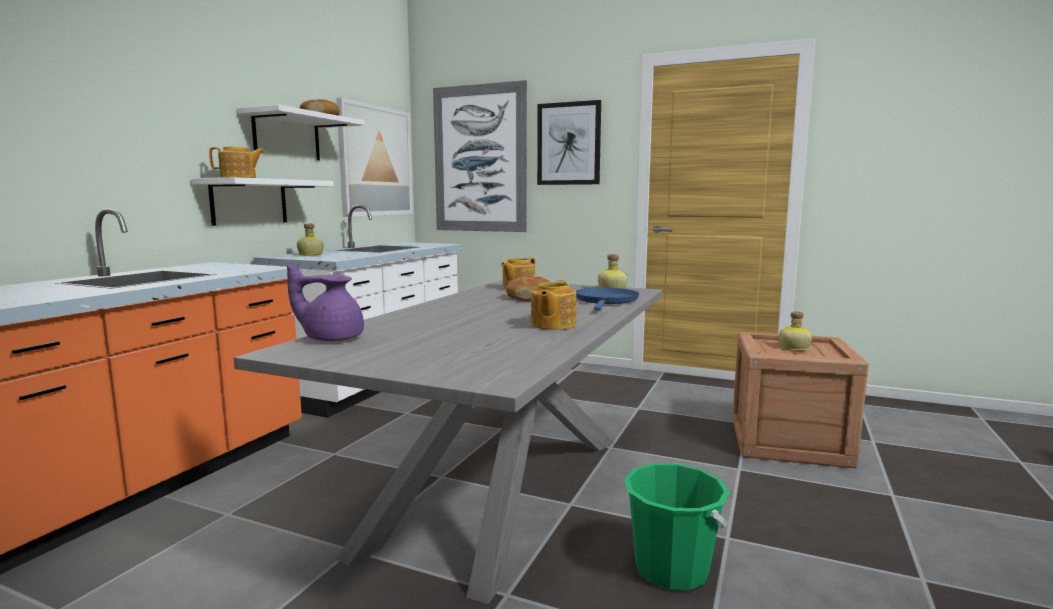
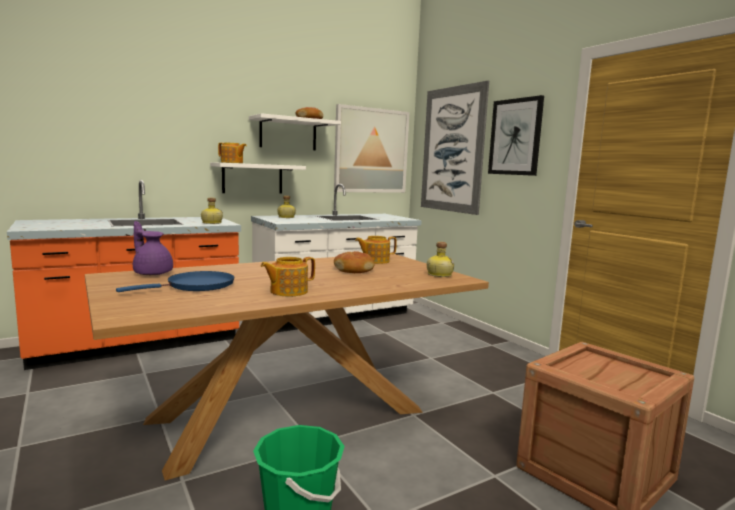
camera: 35 degrees right, 0 degrees up
(505, 488) = (291, 415): grey dining table -> brown dining table
(606, 301) = (398, 282): blue frying pan -> blue frying pan (196, 286)
(793, 348) = (607, 371): bottle -> bottle (211, 223)

